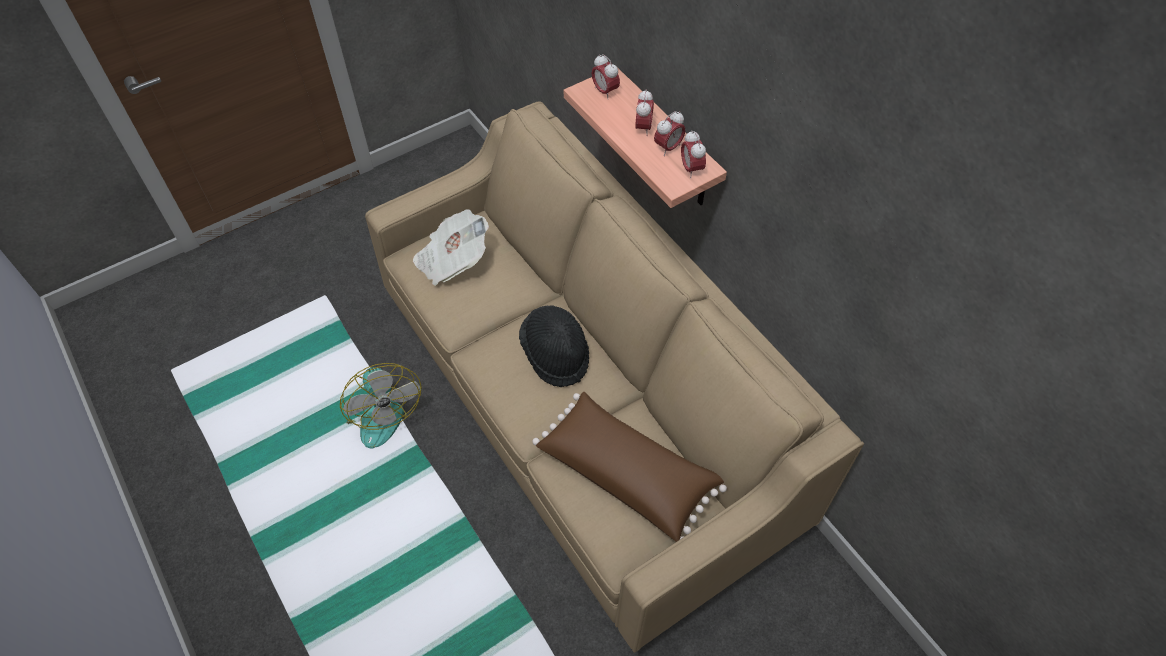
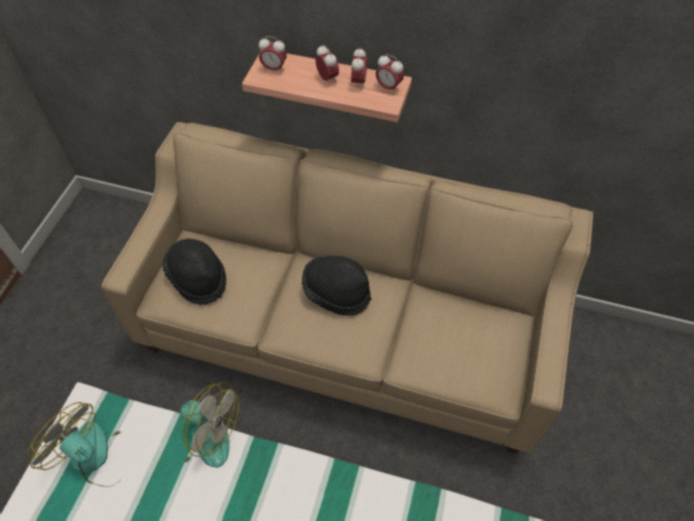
camera: 40 degrees left, 0 degrees up
(291, 367) = (99, 455): none -> fan
(452, 260) = (198, 278): newspaper -> black hat
(628, 473) = (456, 335): brown pillow -> none

